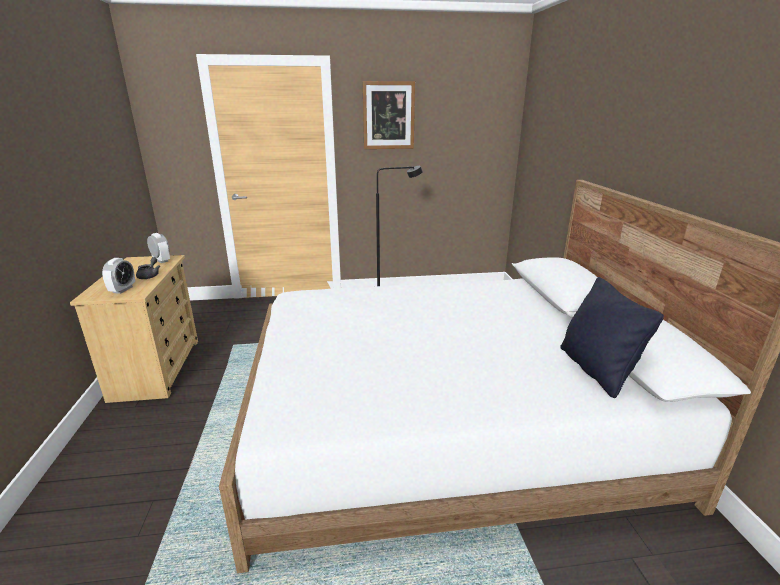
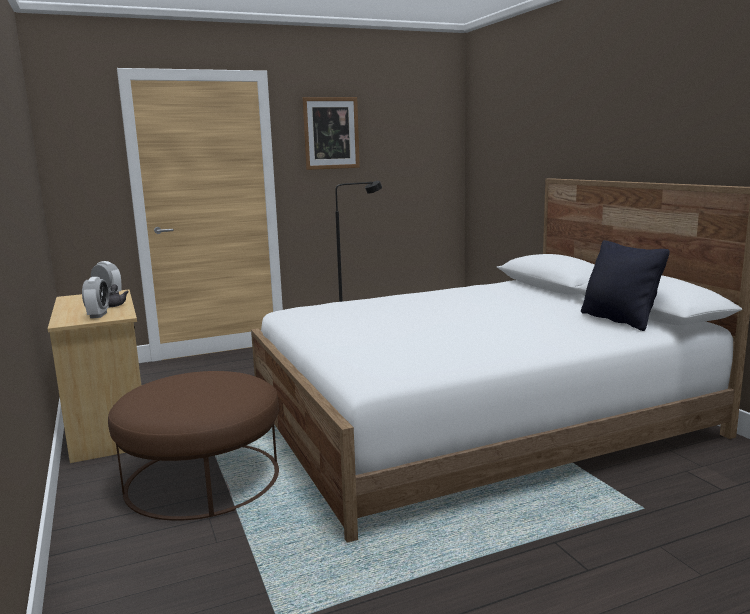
camera: 15 degrees left, 10 degrees down
(181, 446) = (203, 478): none -> brown ottoman

